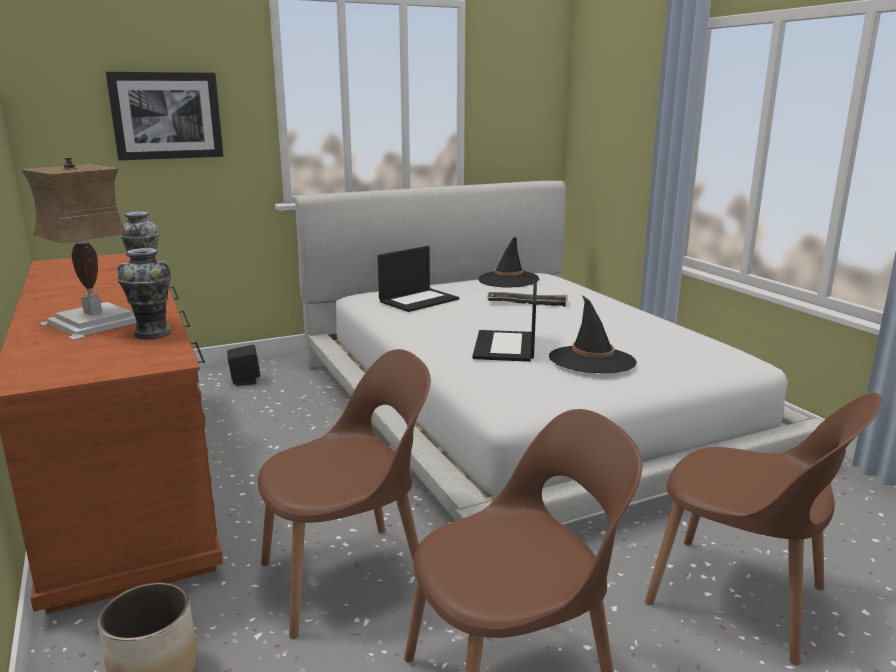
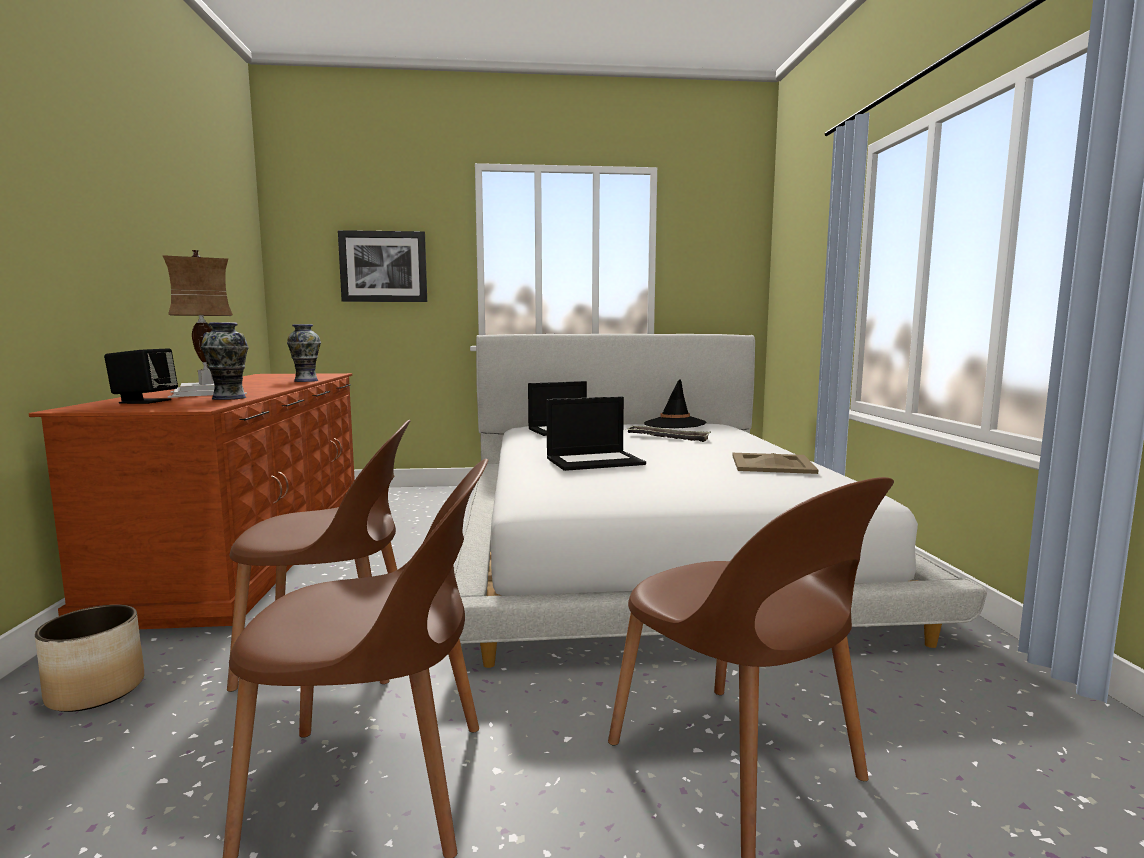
camera: 20 degrees right, 10 degrees down
(245, 381) = (420, 498): black speaker -> black speaker (145, 401)
(506, 347) = (595, 461): laptop -> laptop turned 135 degrees counterclockwise
(592, 360) = (669, 476): black hat -> none
(654, 333) = (773, 464): none -> beige tray

